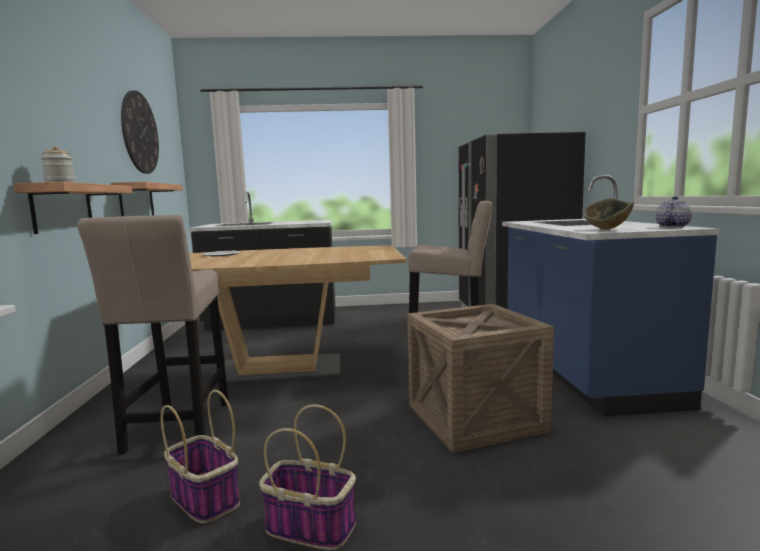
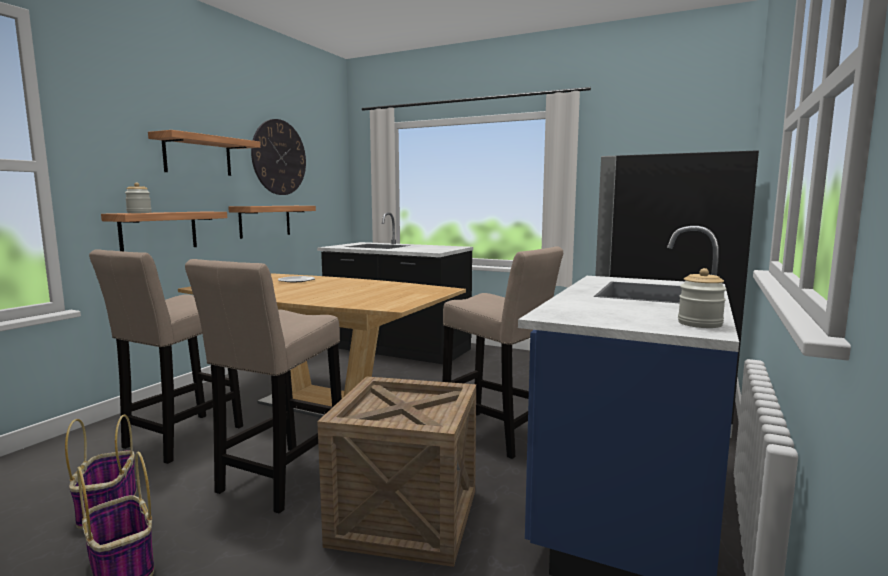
camera: 30 degrees right, 0 degrees up
(84, 122) = (198, 156): none -> shelf
(338, 427) = (279, 480): none -> beige stool
(608, 229) = (583, 315): bowl -> none
(672, 226) = (699, 324): teapot -> jar

